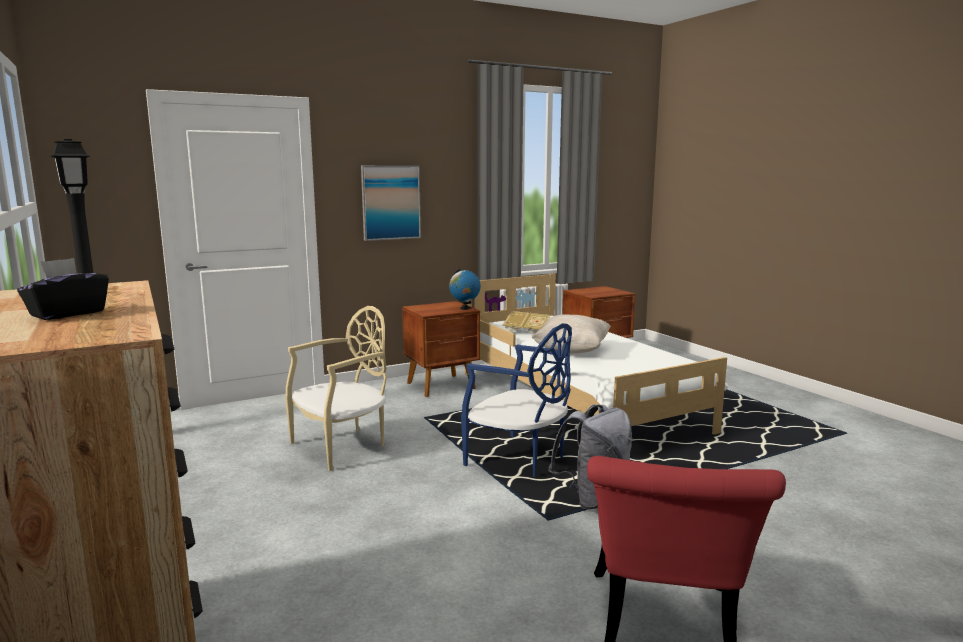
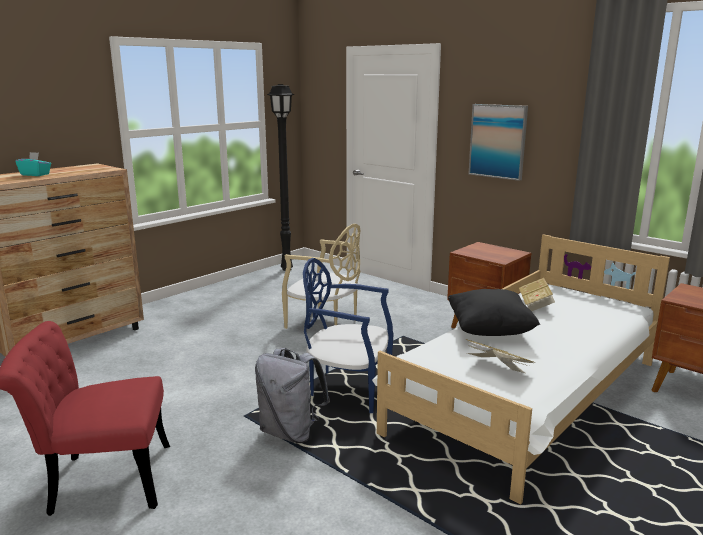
camera: 70 degrees right, 5 degrees up
(67, 313) = (35, 174): black tissue box -> turquoise tissue box
(464, 308) = (501, 259): globe -> none
(519, 459) = (348, 388): blue chair -> blue chair turned 90 degrees clockwise
(571, 351) = (490, 331): beige pillow -> black pillow
(642, 360) = (497, 368): none -> book

